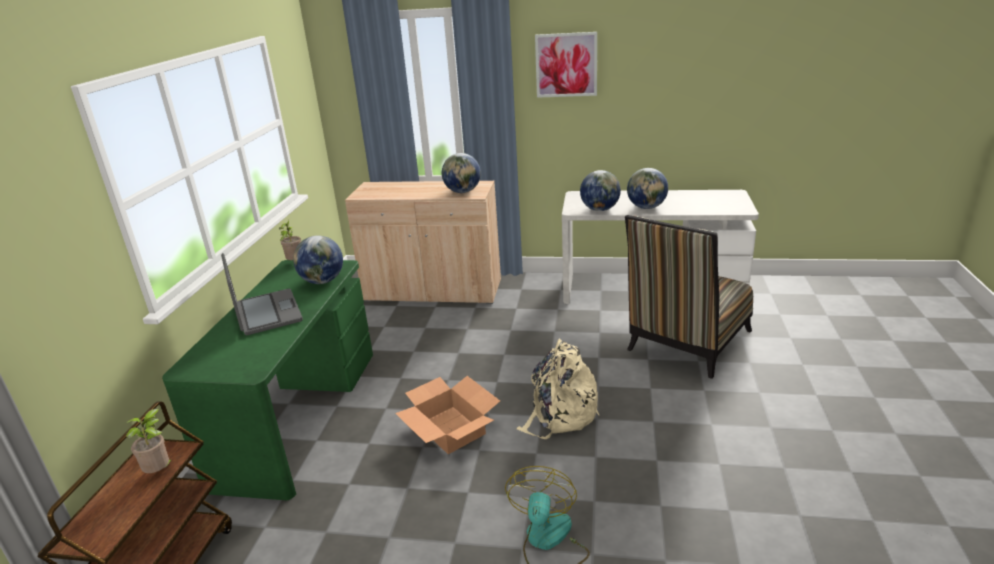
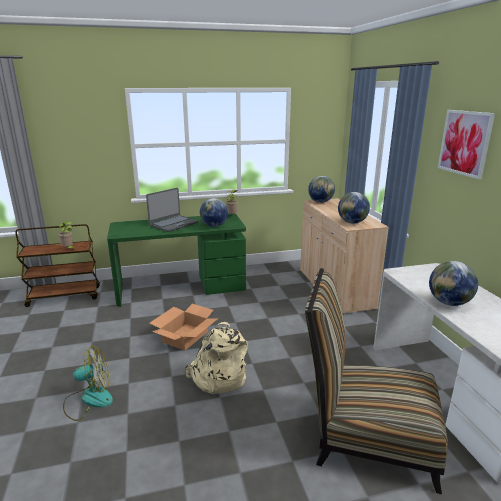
camera: 65 degrees right, 5 degrees down
(600, 209) = (413, 282): globe -> globe (320, 202)

